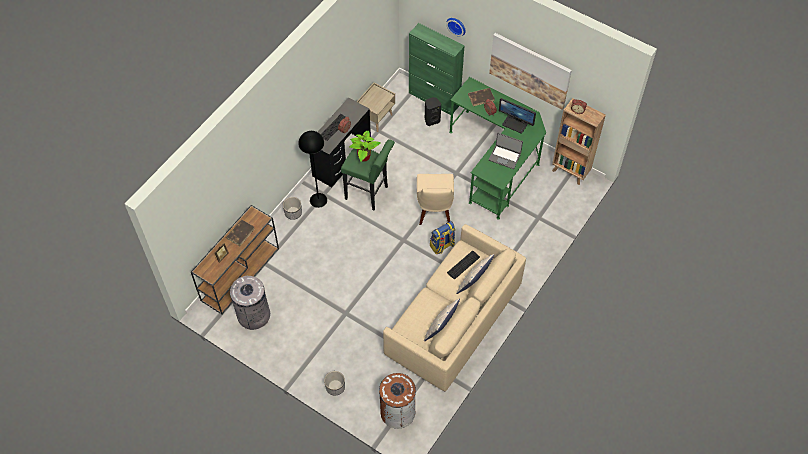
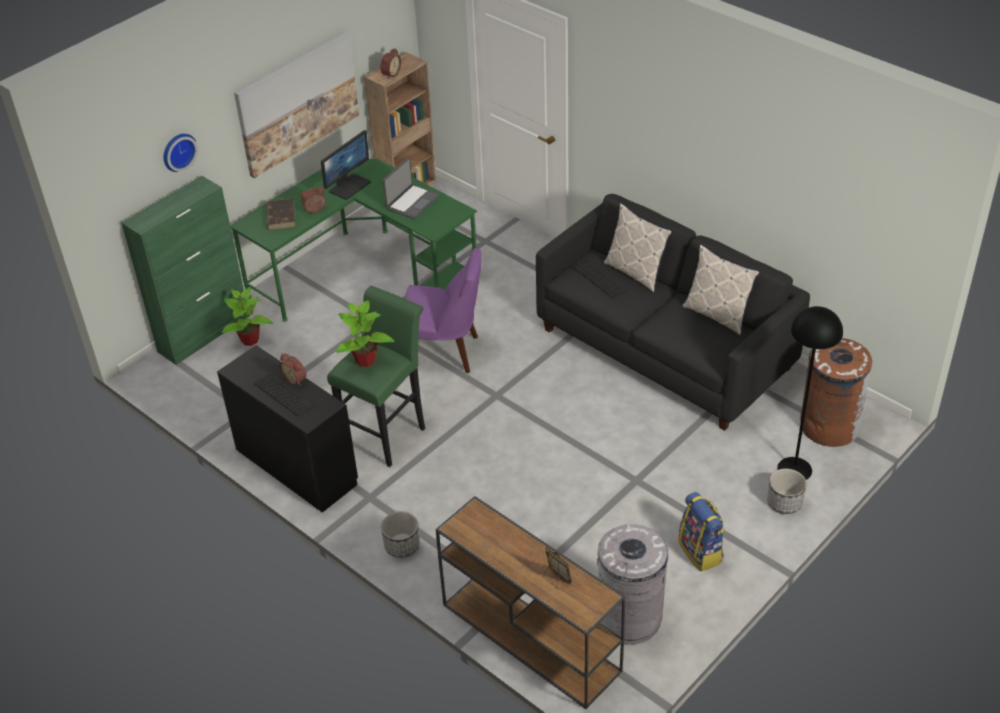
camera: 80 degrees left, 15 degrees down
(240, 233) = (503, 547): brown book -> none
(318, 200) = (381, 506): black floor lamp -> black floor lamp (794, 469)
(376, 118) = (216, 412): beige nightstand -> none
(431, 120) = (250, 340): black speaker -> potted plant
(434, 210) = (444, 352): beige chair -> purple chair
(442, 246) = (517, 349): backpack -> backpack (701, 552)
(453, 322) = (665, 348): beige sofa -> black sofa

